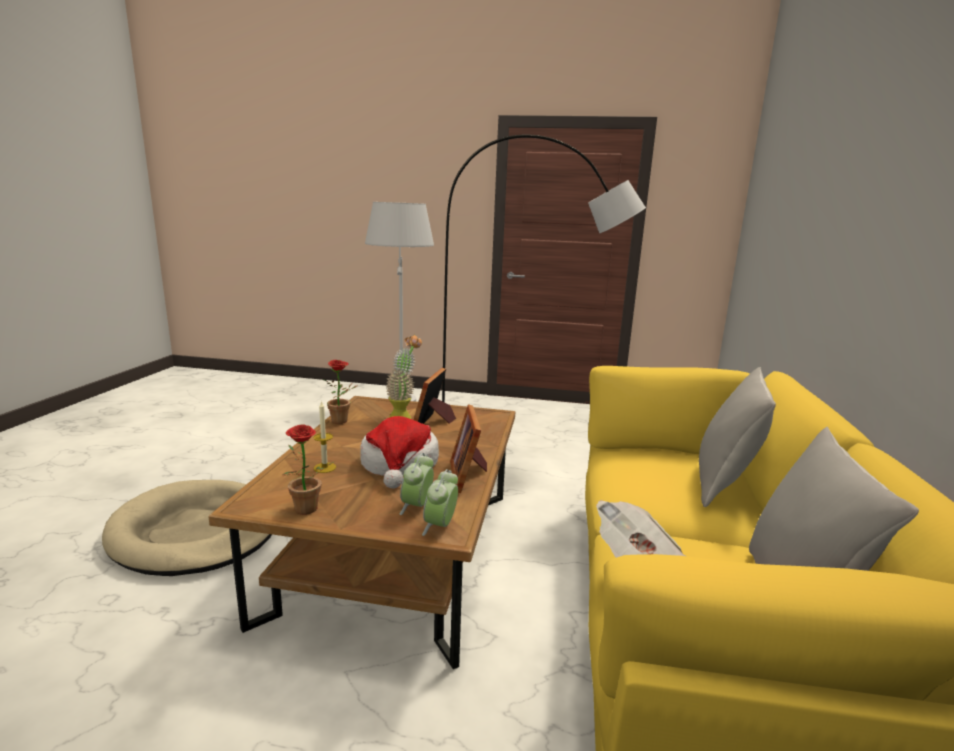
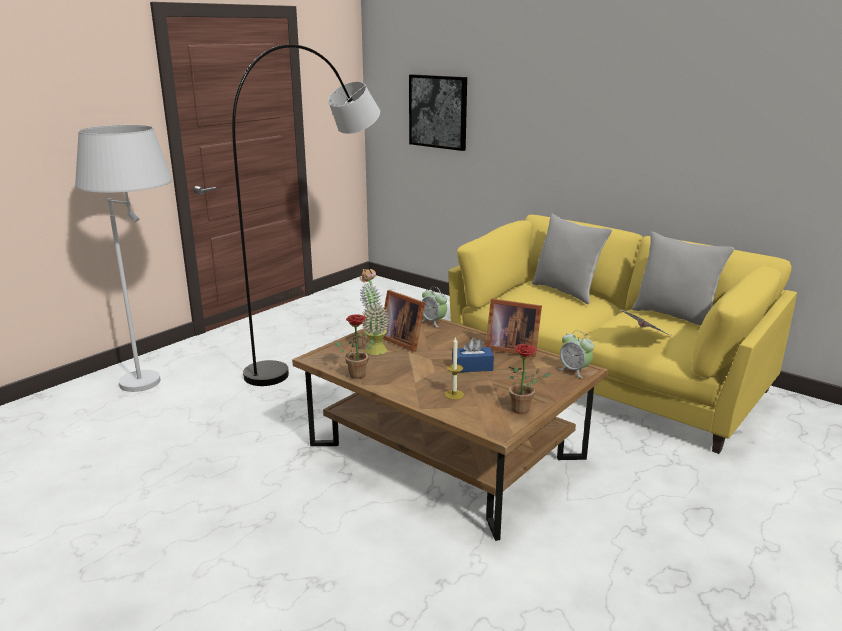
camera: 60 degrees left, 5 degrees up
(195, 532) = (315, 558): beige dog bed -> none
(399, 464) = (472, 367): hat -> blue tissue box
(417, 506) = (543, 373): alarm clock -> alarm clock (433, 322)
(776, 231) = (438, 111): none -> picture

